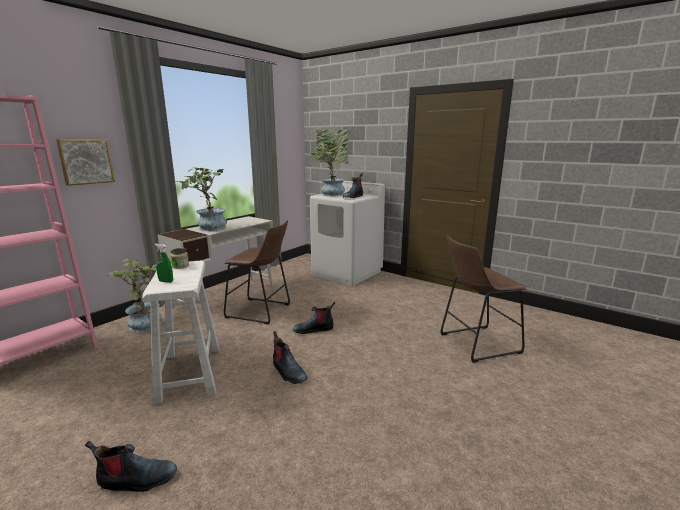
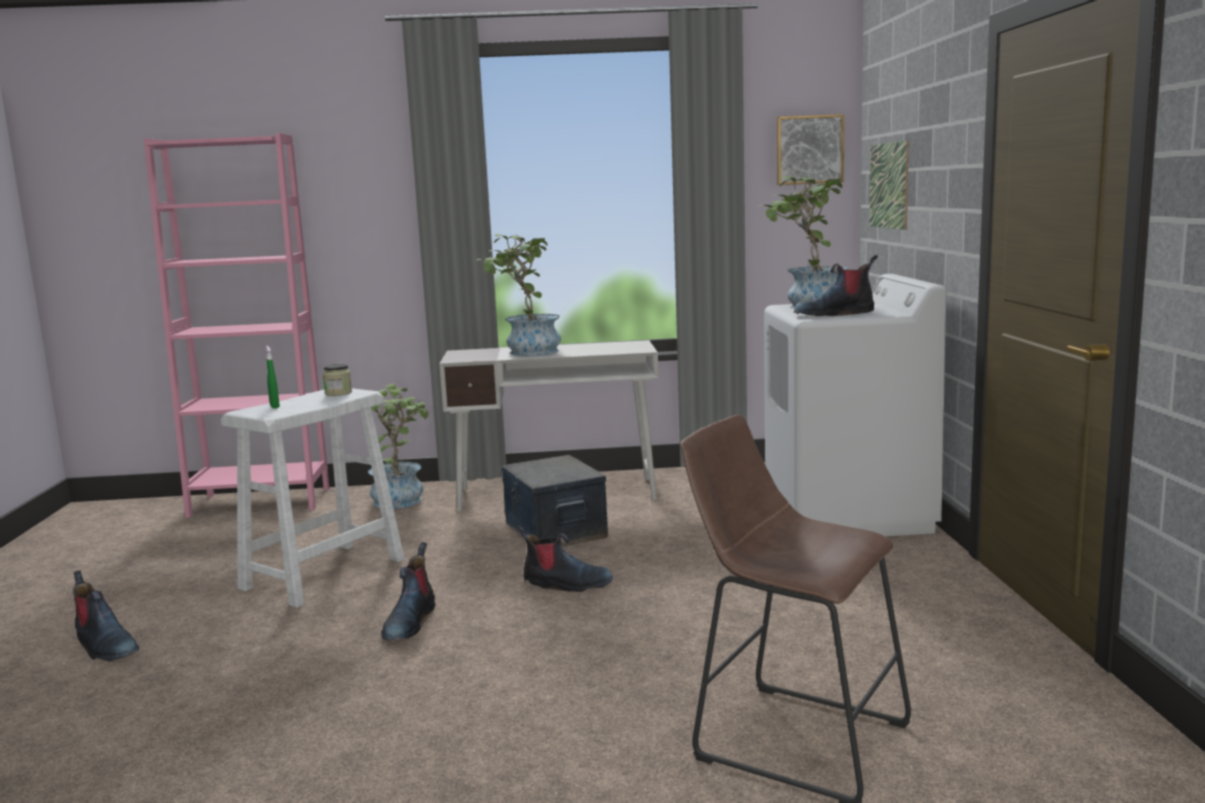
camera: 50 degrees right, 5 degrees down
(86, 161) = (363, 224): picture -> picture (809, 150)
(261, 311) = (554, 531): brown stool -> storage box
(314, 329) = (566, 584): boot -> boot turned 150 degrees clockwise

